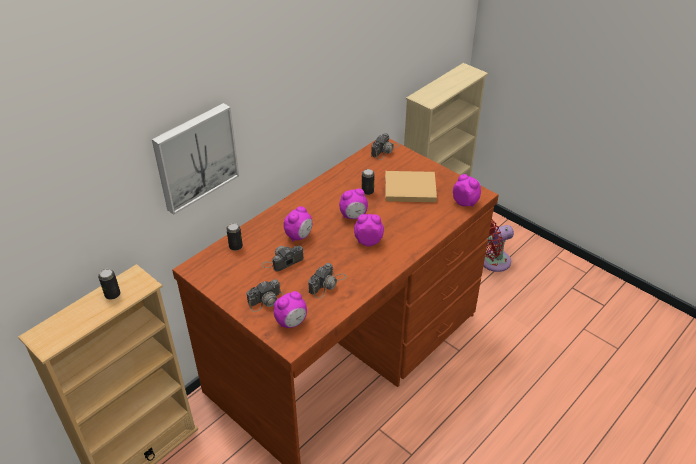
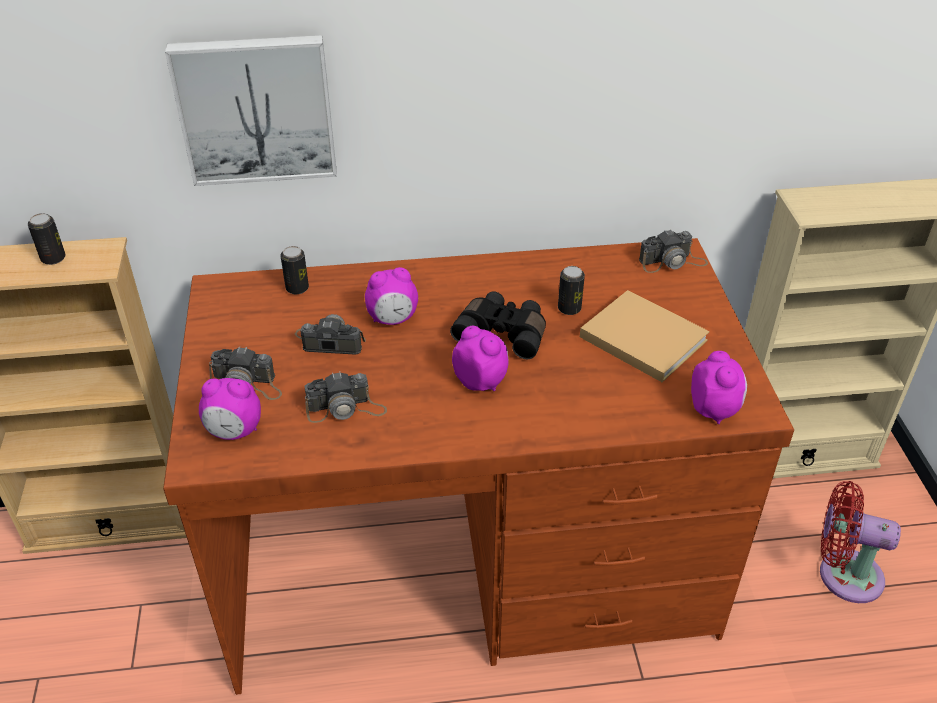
camera: 40 degrees right, 0 degrees up
(353, 216) = (503, 333): alarm clock -> black binoculars

